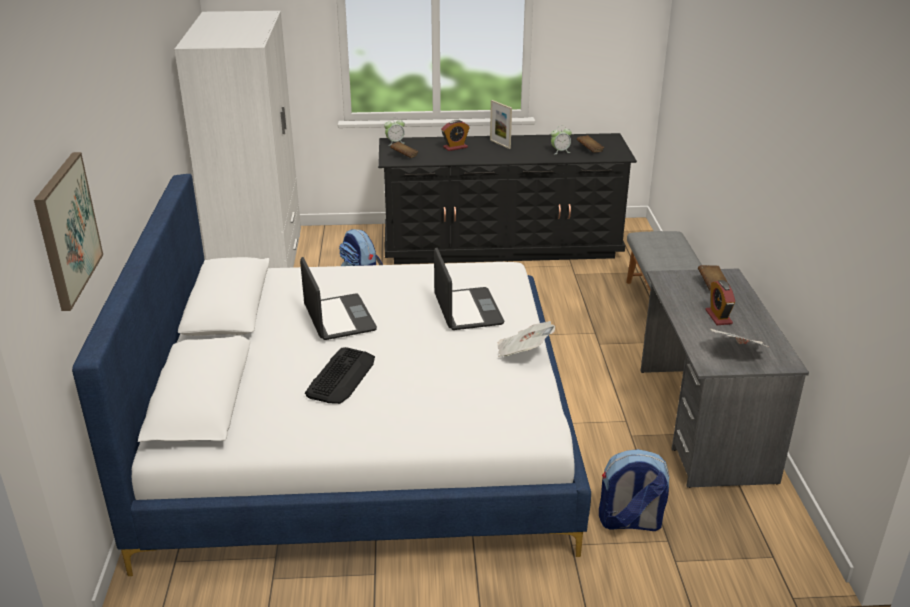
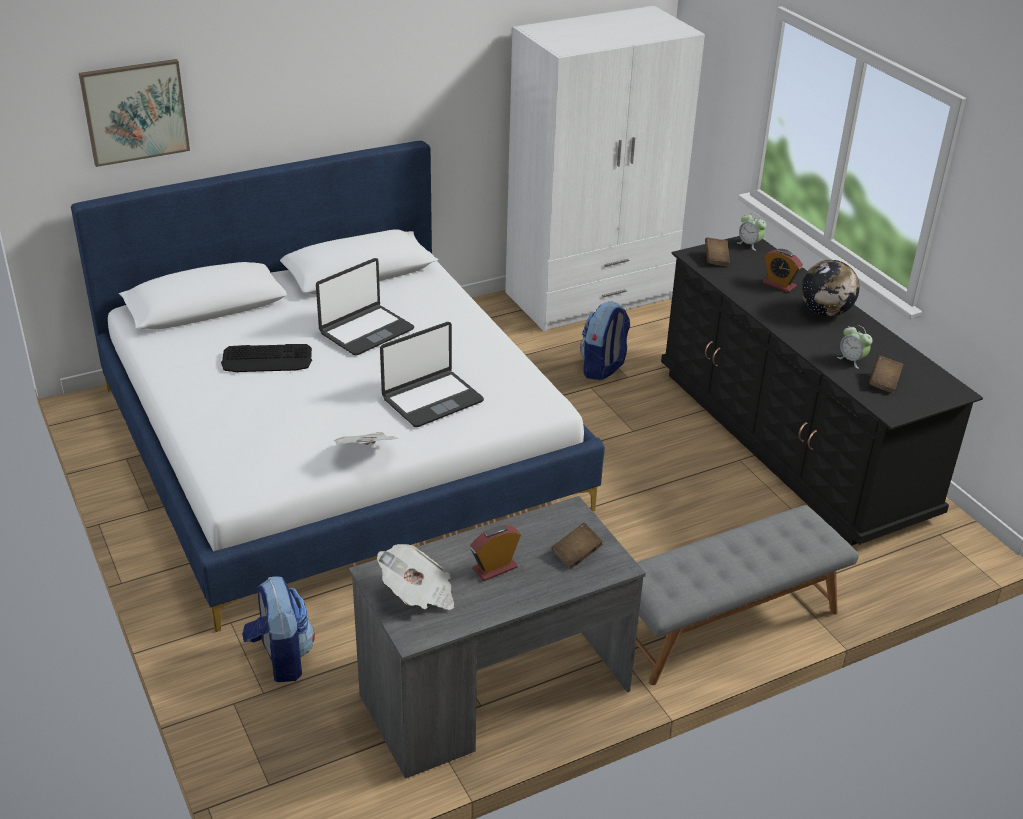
camera: 65 degrees right, 5 degrees up
(500, 144) = (825, 312): picture frame -> globe

